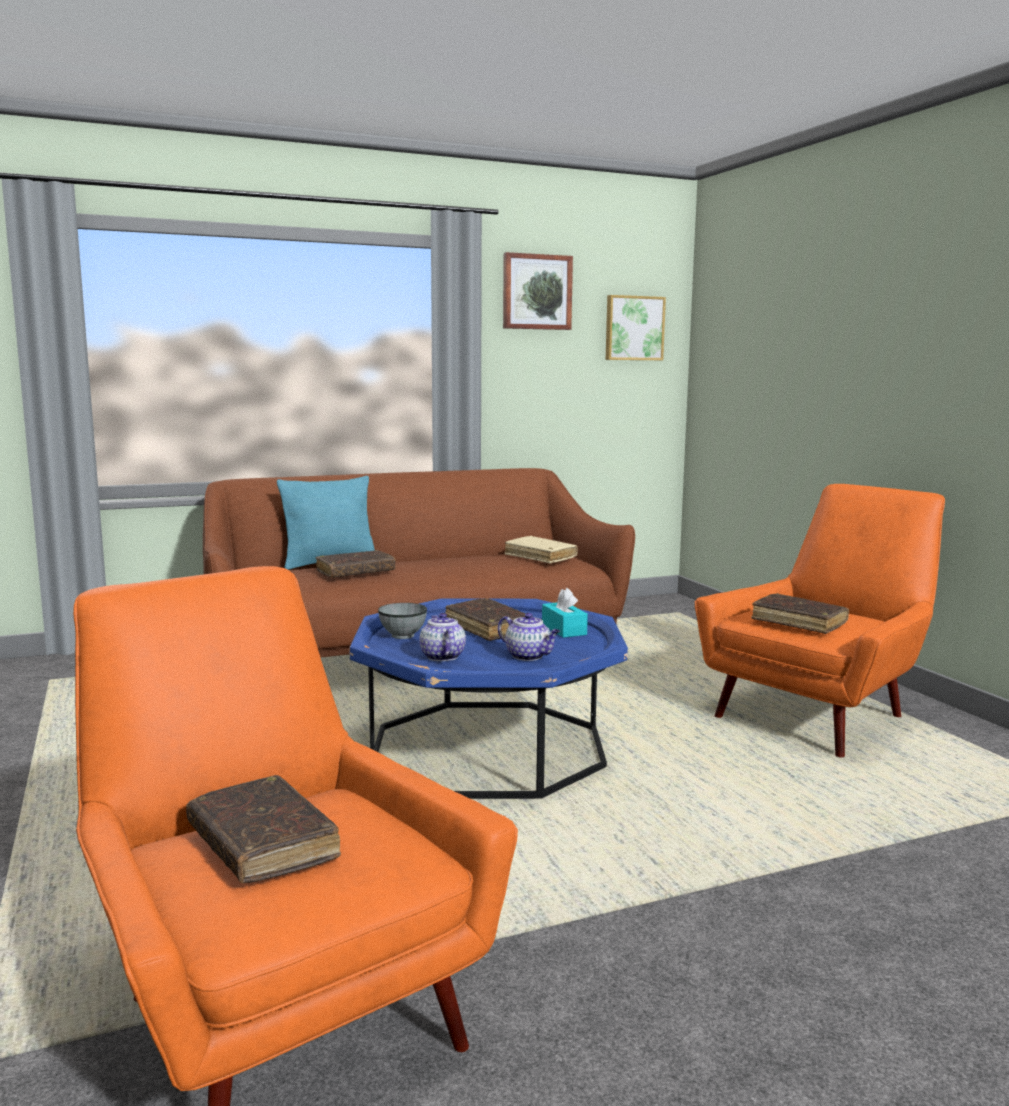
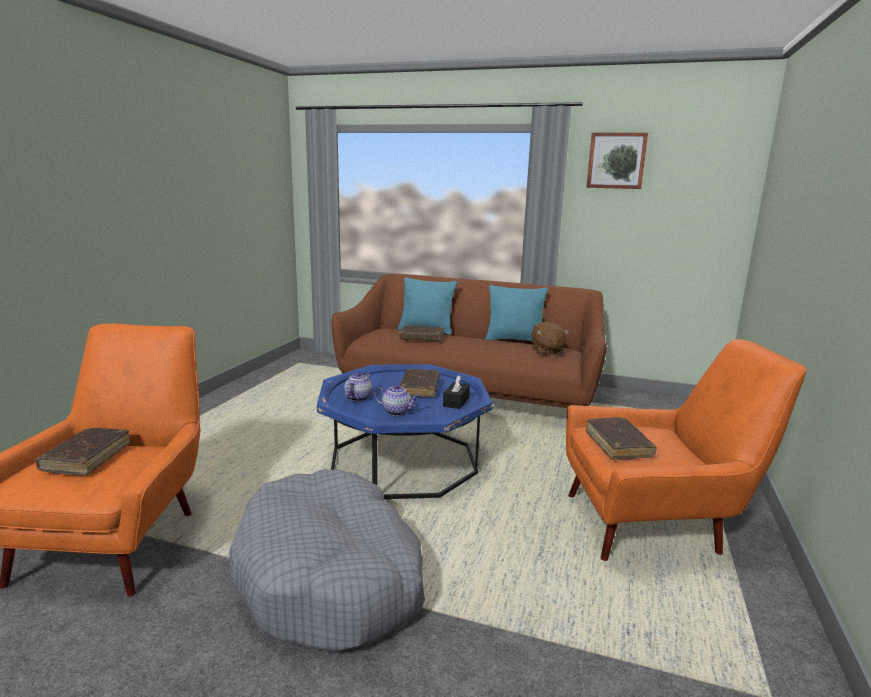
camera: 40 degrees right, 5 degrees up
(402, 635) = (370, 380): grey bowl -> none
(470, 553) = (514, 340): none -> turquoise pillow
(529, 656) = (397, 411): teapot -> teapot turned 60 degrees counterclockwise
(540, 557) = (547, 351): beige book -> brown plush toy
(564, 629) = (456, 402): turquoise tissue box -> black tissue box
(633, 328) = (702, 188): picture -> none
(658, 890) = (331, 577): none -> grey dog bed

